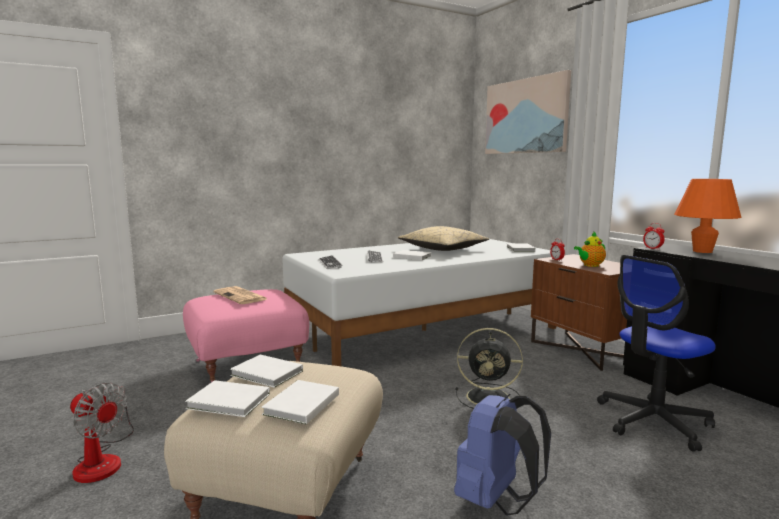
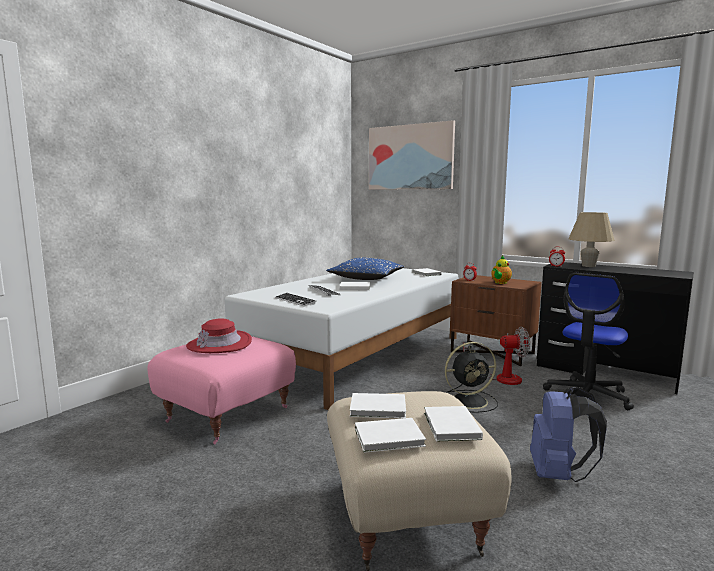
camera: 25 degrees left, 0 degrees up
(103, 460) = (191, 541): fan -> fan (500, 377)
(241, 296) = (219, 344): newspaper -> red hat
(442, 249) = (366, 279): beige pillow -> blue pillow
(702, 251) = (588, 266): orange table lamp -> beige table lamp

